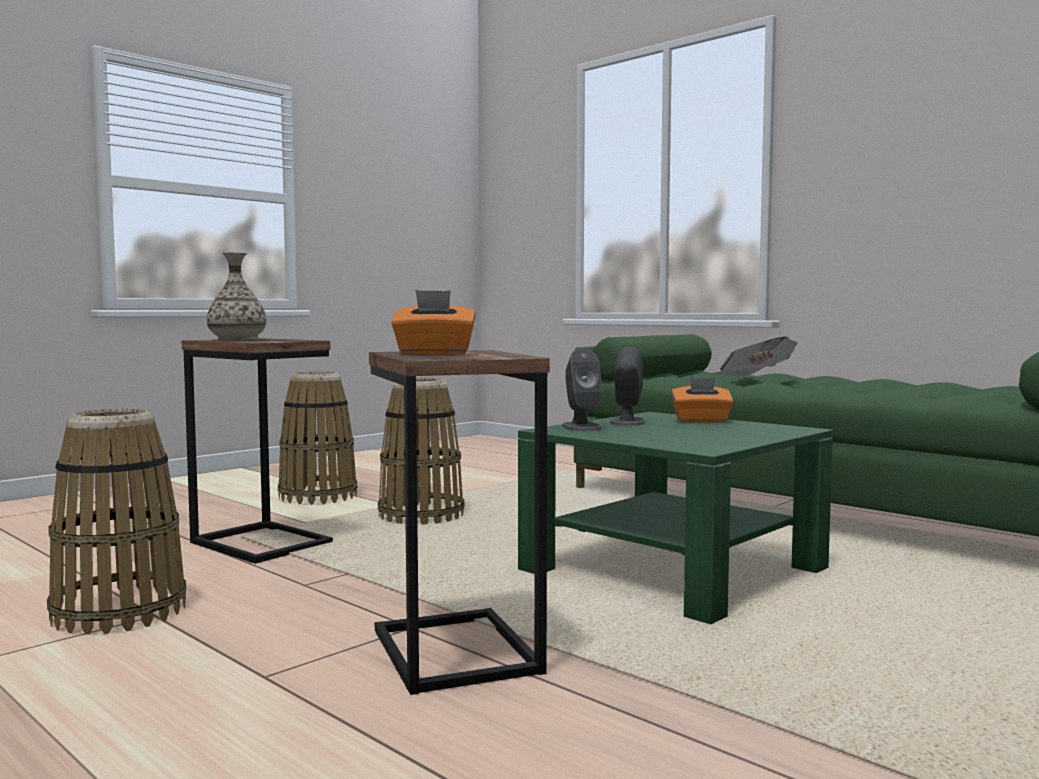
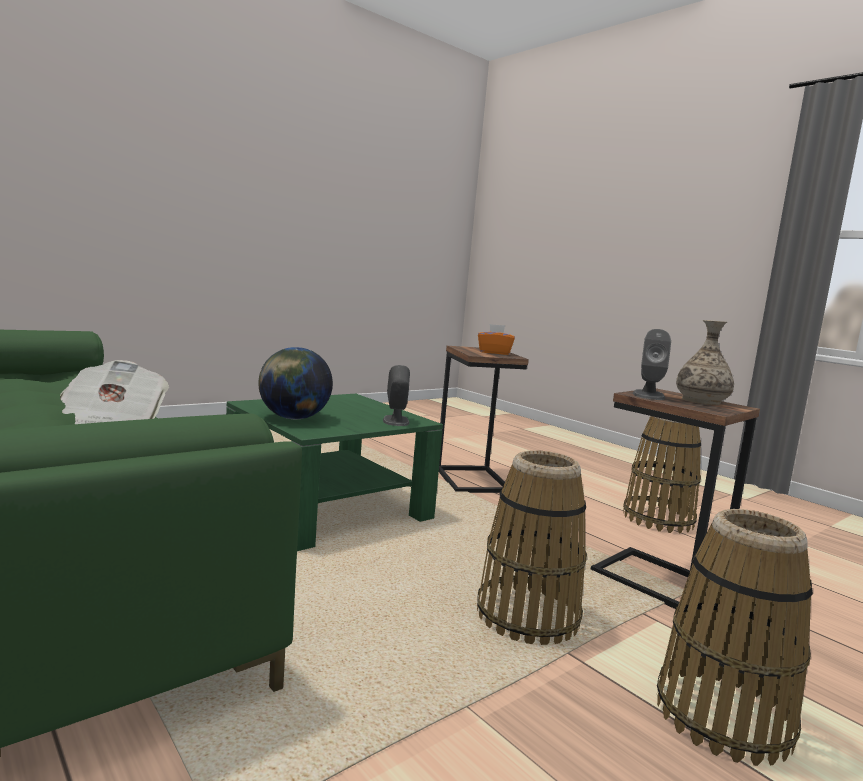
camera: 175 degrees left, 5 degrees up
(627, 422) = (354, 423): grey speaker -> grey speaker (648, 395)
(701, 421) = (293, 418): orange tissue box -> globe

